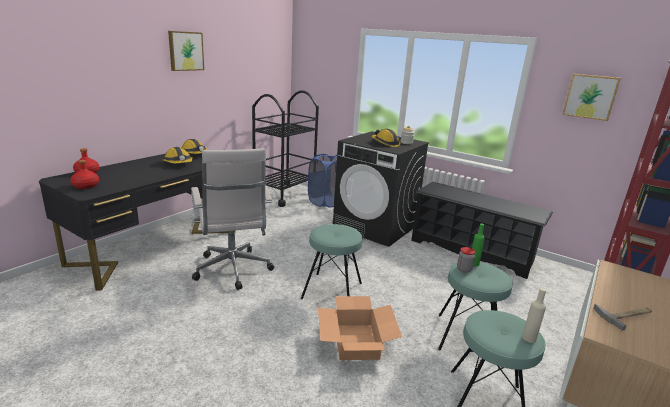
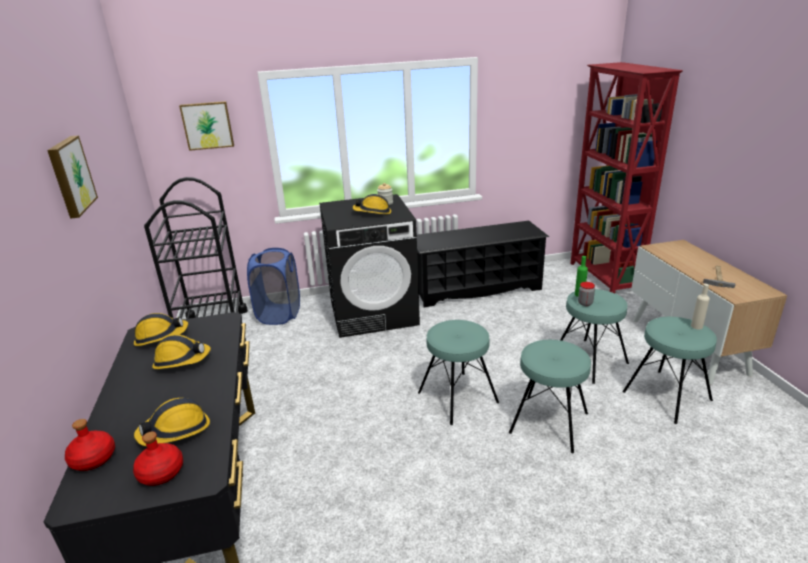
camera: 45 degrees left, 5 degrees up
(119, 179) = (176, 431): none -> hard hat
(233, 271) = (344, 452): white office chair -> none
(356, 342) = (549, 423): cardboard box -> turquoise stool
(590, 96) = (532, 106): picture -> picture (207, 125)

